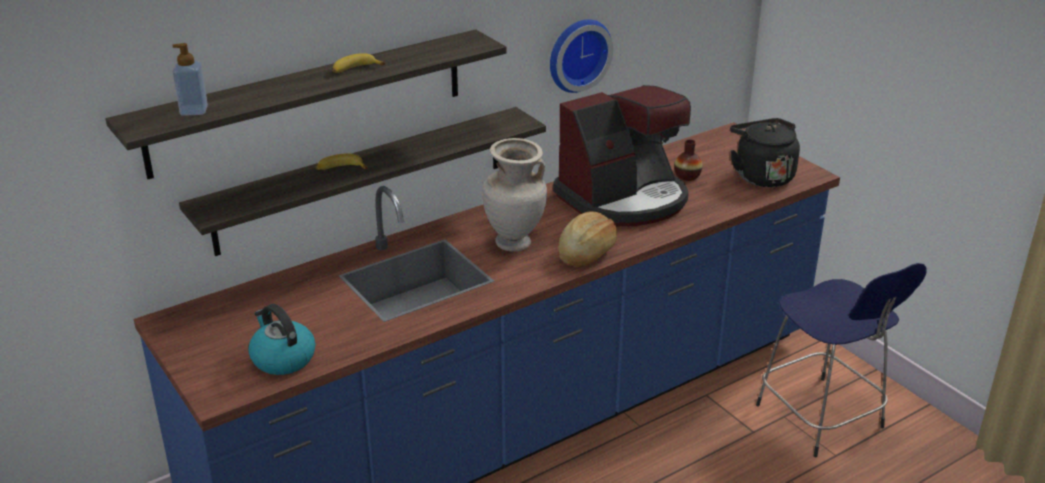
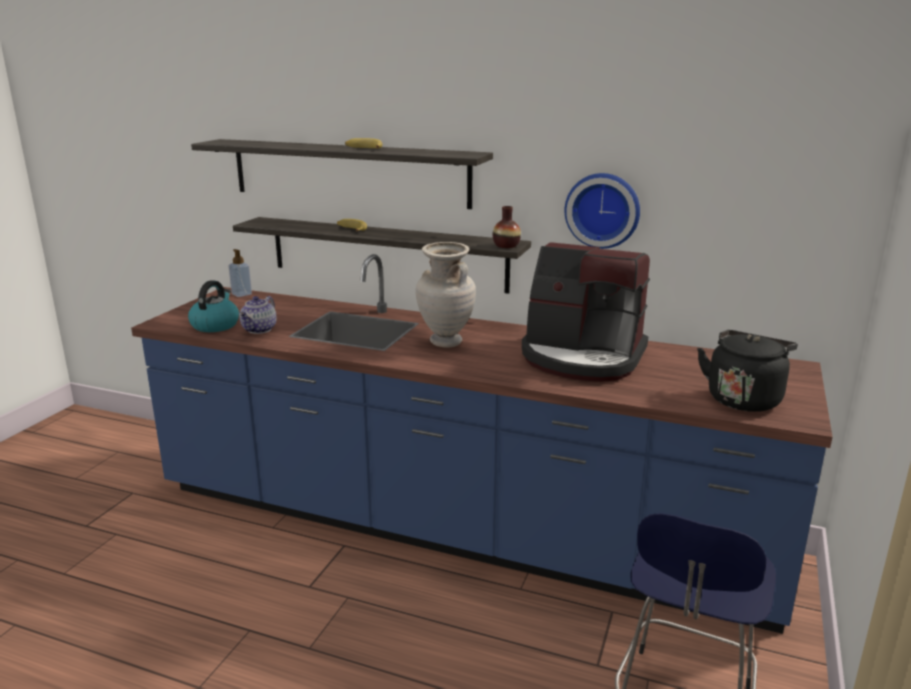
camera: 55 degrees right, 10 degrees down
(194, 110) = (249, 143): soap dispenser -> soap dispenser (241, 294)
(339, 333) = (260, 330): none -> teapot
(587, 252) = (473, 367): bread -> none
(687, 176) = (671, 369): vase -> vase (506, 245)

